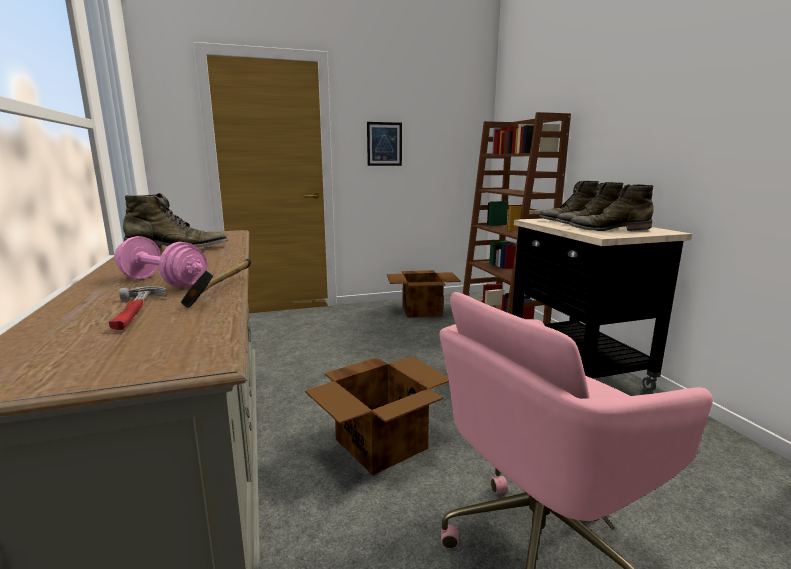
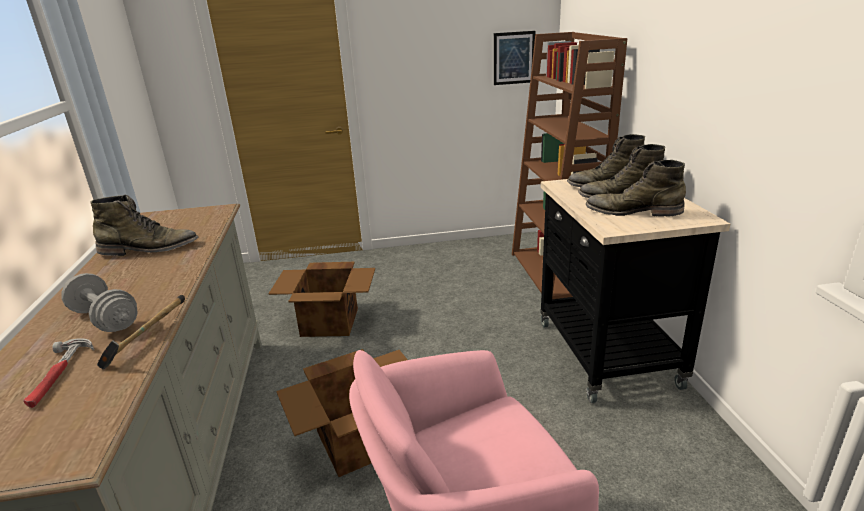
camera: 10 degrees right, 10 degrees up
(163, 282) = (105, 319): pink dumbbell -> grey dumbbell
(384, 144) = (418, 63): picture -> picture (514, 58)
(422, 311) = (464, 260): cardboard box -> cardboard box (330, 322)

